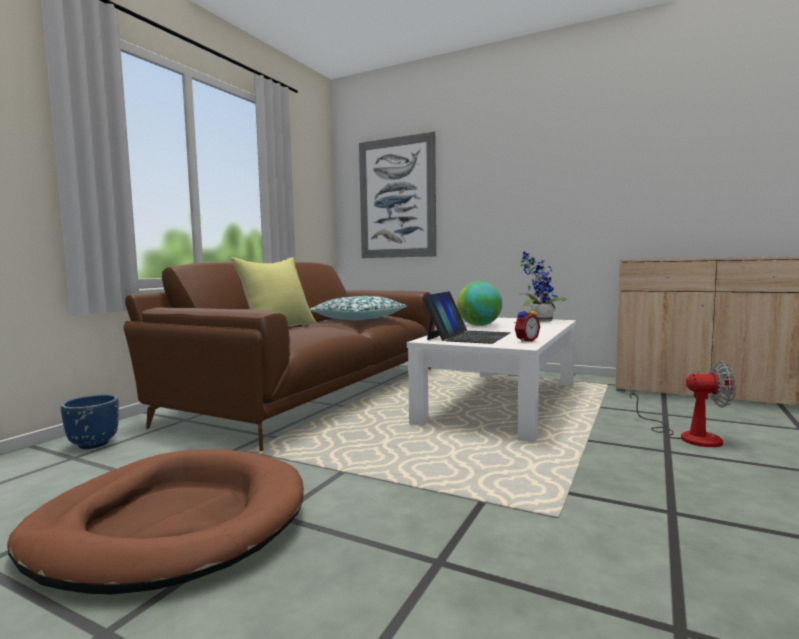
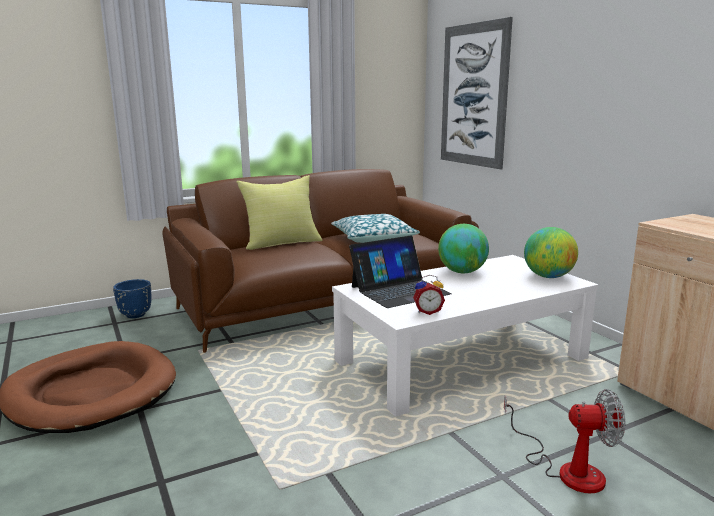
camera: 35 degrees right, 10 degrees up
(539, 321) = (548, 276): potted plant -> globe
(688, 436) = (567, 469): fan -> fan turned 45 degrees counterclockwise

